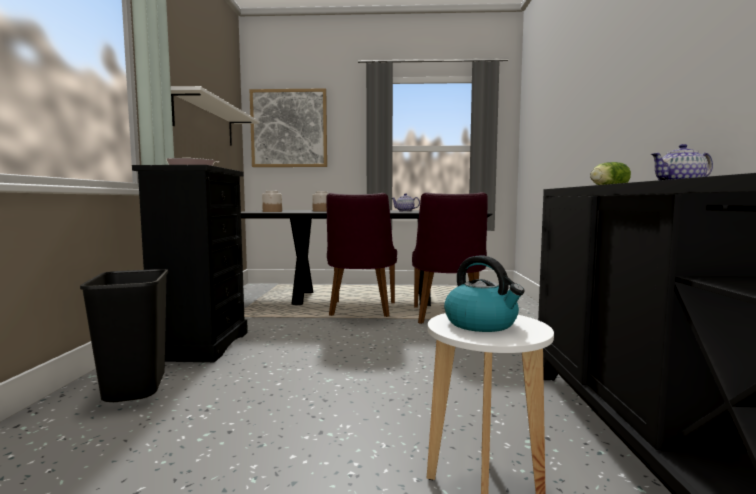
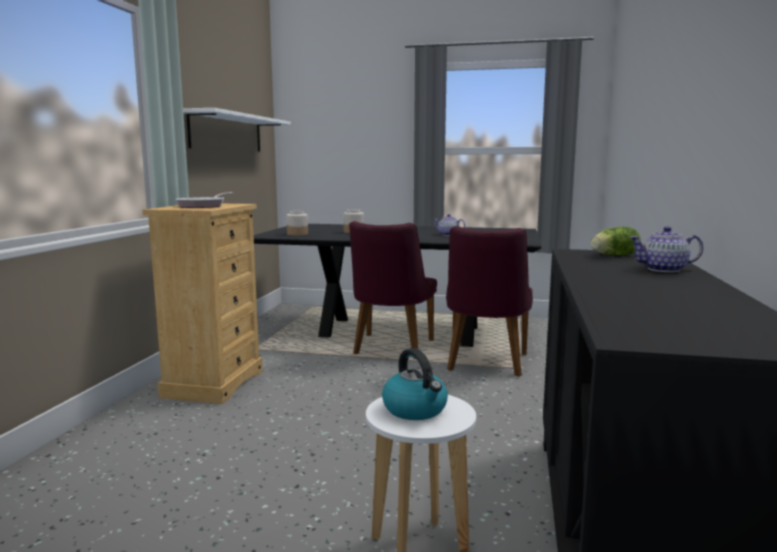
camera: 10 degrees right, 5 degrees up
(134, 387) = (145, 426): black trash can -> none
(201, 345) = (213, 383): black dresser -> beige dresser
(289, 128) = (326, 127): picture -> none

